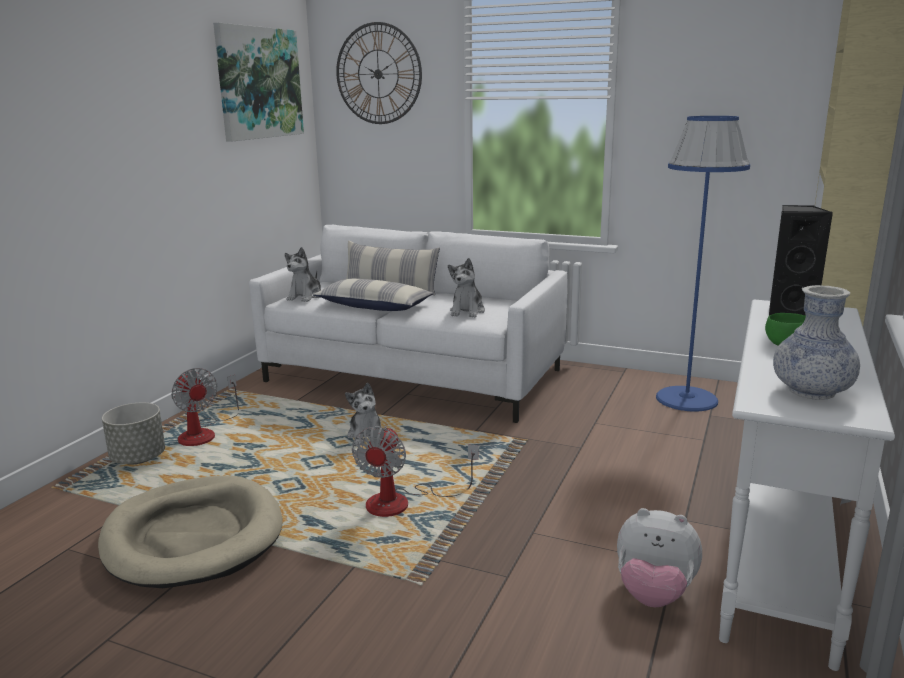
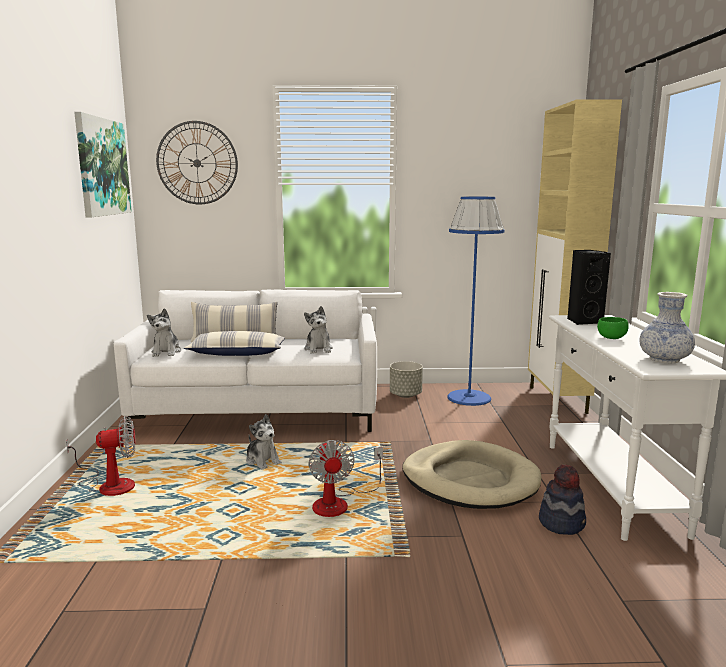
camera: 25 degrees left, 5 degrees down
(139, 458) = (62, 518): grey planter -> grey planter (405, 395)
(194, 536) = (184, 569): beige dog bed -> beige dog bed (470, 480)
(204, 433) = (109, 485): fan -> fan turned 45 degrees counterclockwise
(654, 594) = (562, 523): plush toy -> hat

